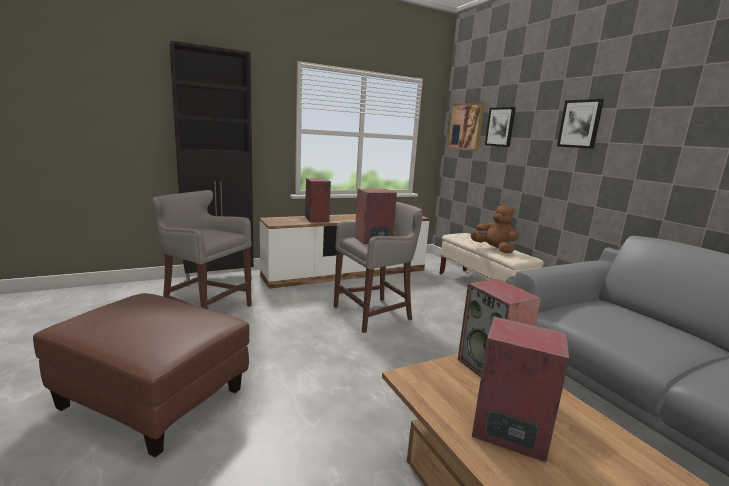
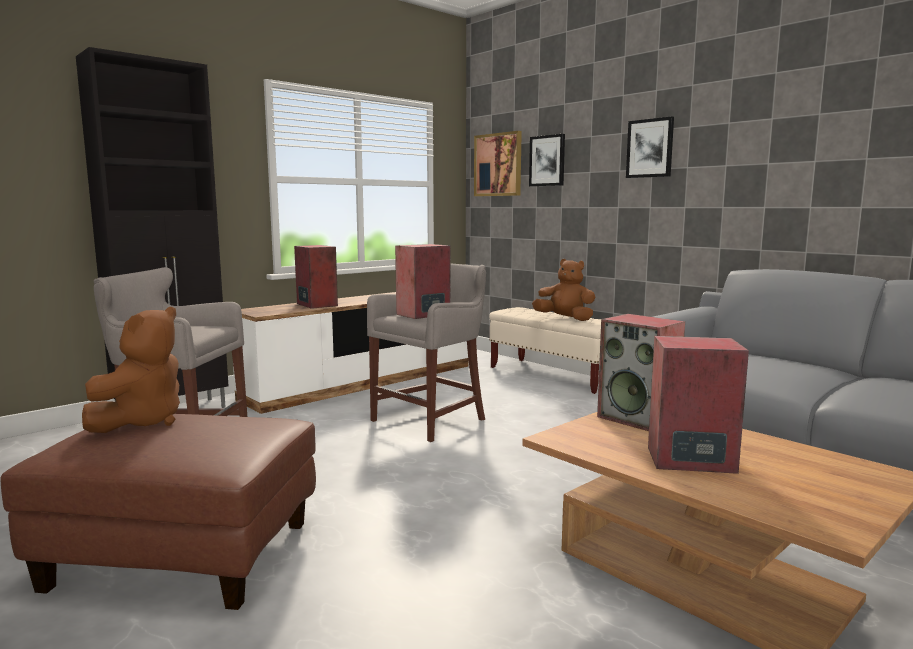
camera: 15 degrees left, 5 degrees down
(138, 306) = (142, 421): none -> brown plush toy

